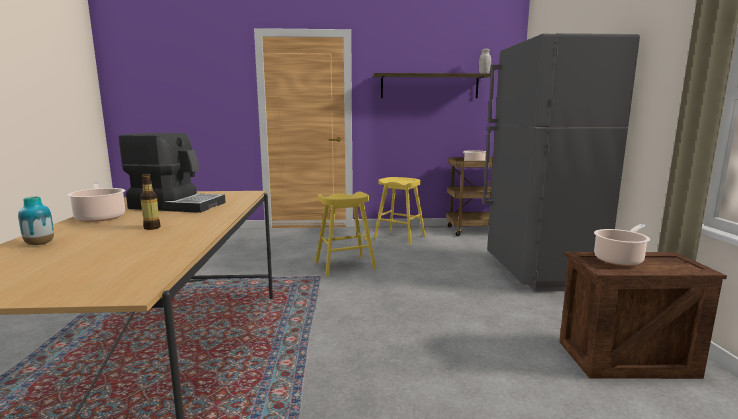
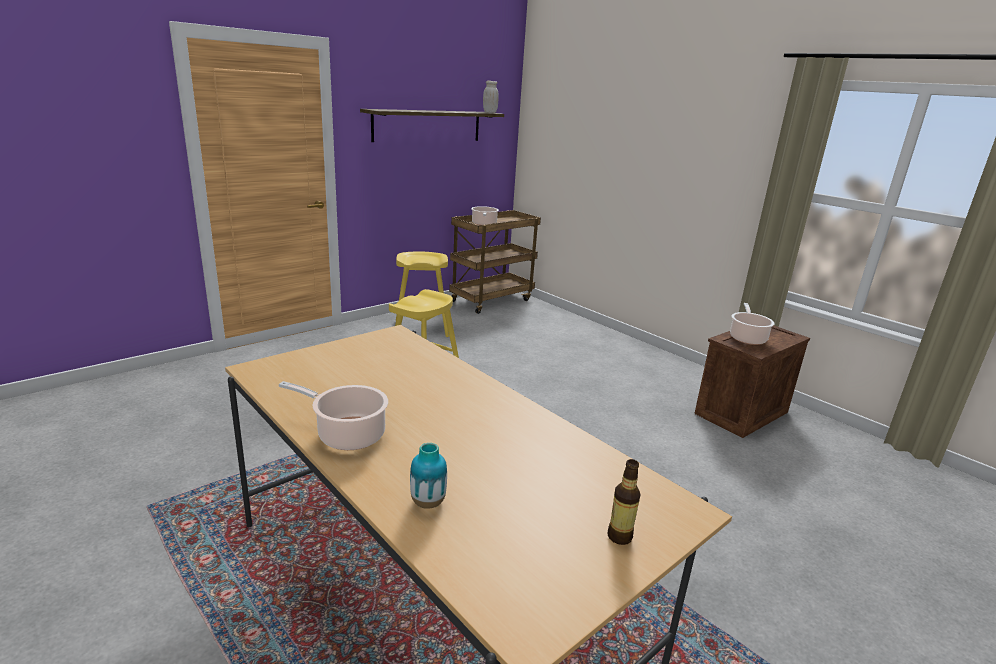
camera: 40 degrees left, 10 degrees up
(152, 228) = (468, 430): bottle -> bottle (619, 536)
(177, 205) = (378, 382): coffee machine -> none
(539, 273) = (603, 345): grey fridge -> none

